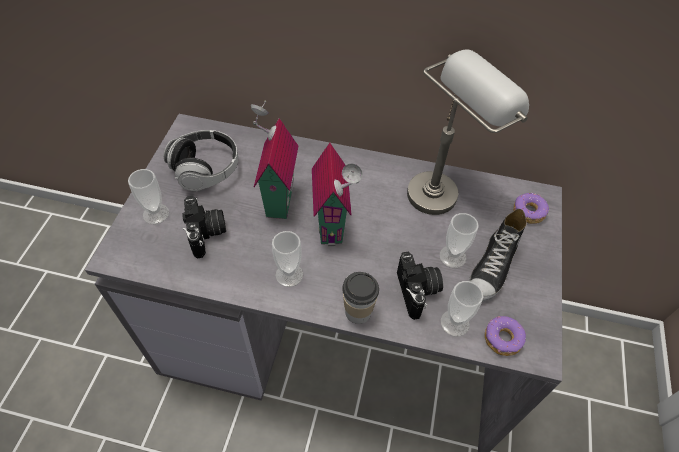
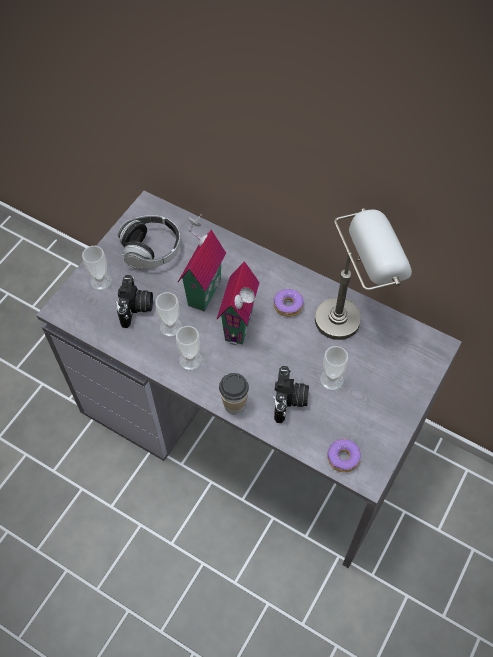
camera: 20 degrees right, 5 degrees up
(455, 323) = (309, 434): cup -> cup (171, 327)
(493, 268) = (362, 398): shoe -> none
(528, 212) = (418, 357): donut -> donut (287, 305)

